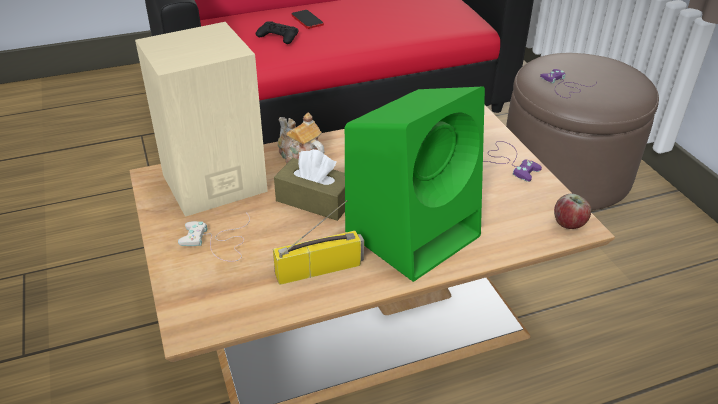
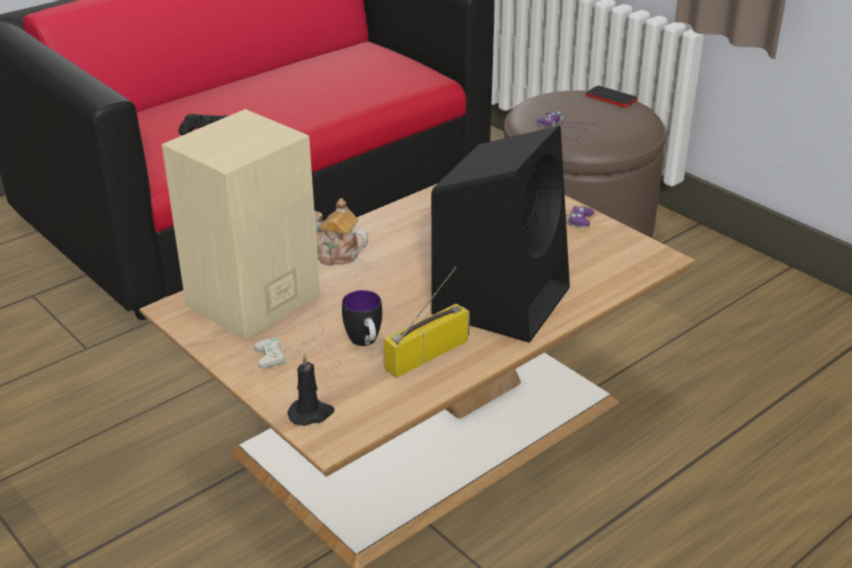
camera: 20 degrees left, 5 degrees down
(190, 299) = (311, 414): none -> black candle
(275, 245) = (365, 343): none -> mug
(307, 20) = (230, 106): phone -> phone (611, 98)
(315, 200) = (378, 292): brown tissue box -> none
(414, 232) = (502, 298): green speaker -> black speaker
(569, 224) = (647, 257): apple -> none

